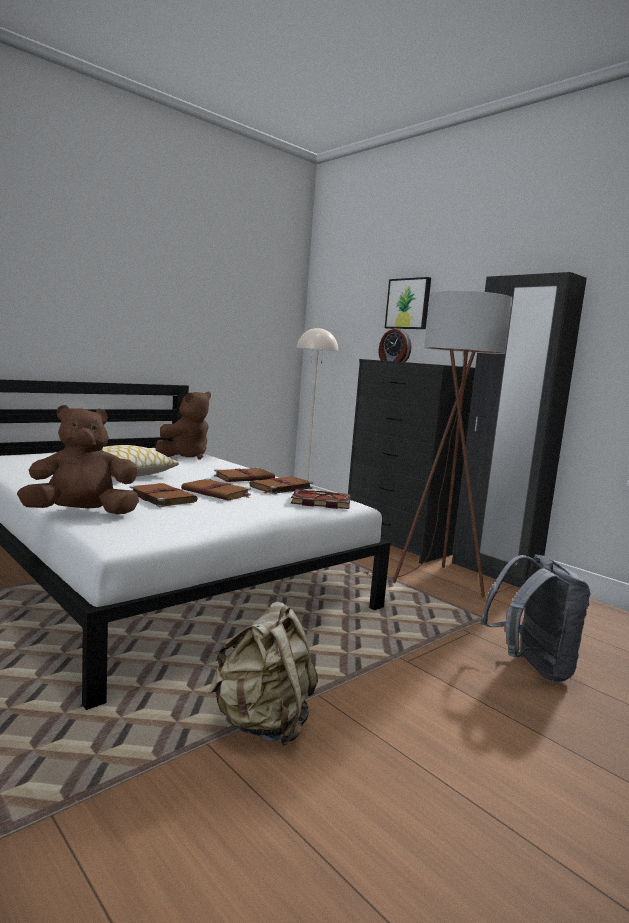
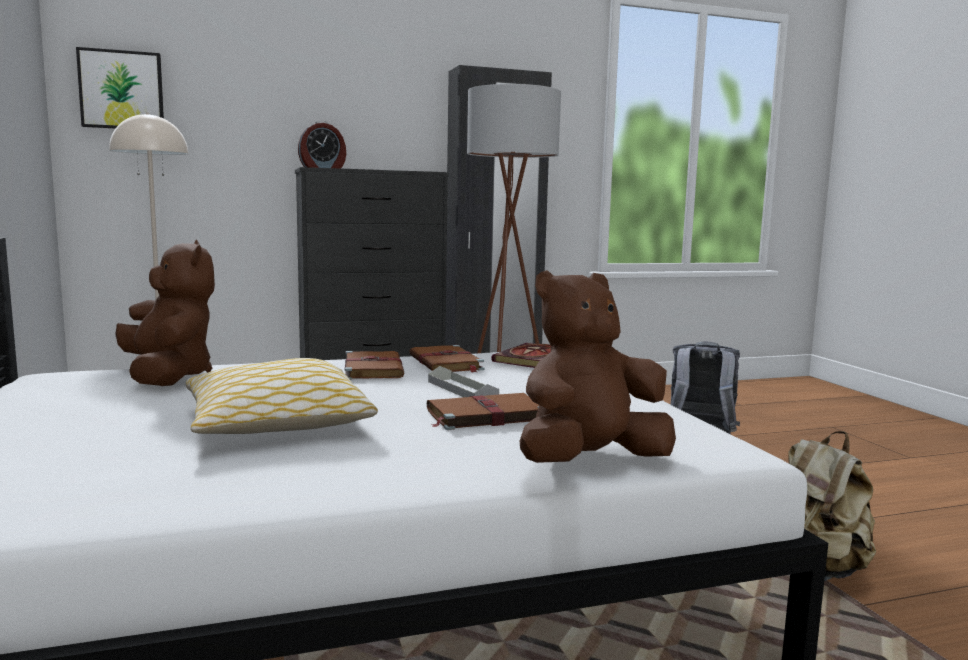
camera: 65 degrees left, 0 degrees up
(82, 514) = (590, 462): brown plush toy -> brown plush toy turned 60 degrees clockwise
(217, 493) = (462, 389): brown book -> grey tray
(408, 304) = (300, 85): picture -> picture (122, 90)

